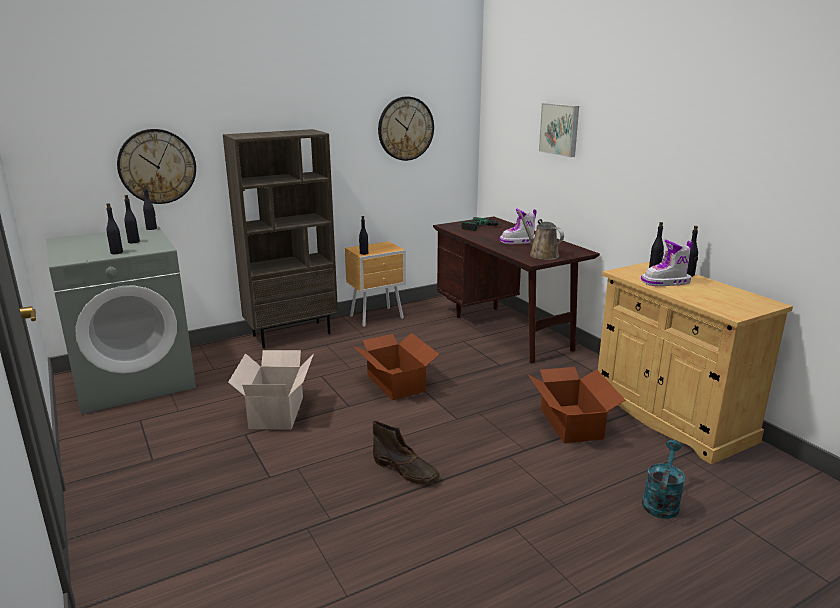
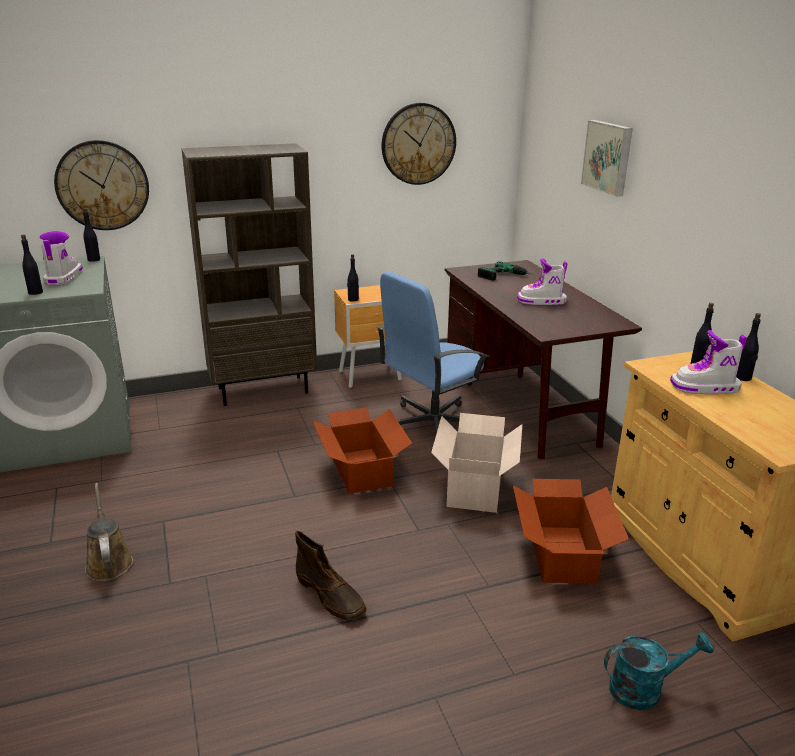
camera: 10 degrees right, 5 degrees up
(133, 242) = (63, 278): black bottle -> boot
(277, 411) = (210, 494): cardboard box -> cardboard box (475, 487)
(440, 347) = (432, 425): none -> blue office chair
(541, 254) = (562, 324): brown watering can -> brown watering can (108, 562)
(661, 501) = (644, 688): turquoise watering can -> turquoise watering can turned 45 degrees clockwise

